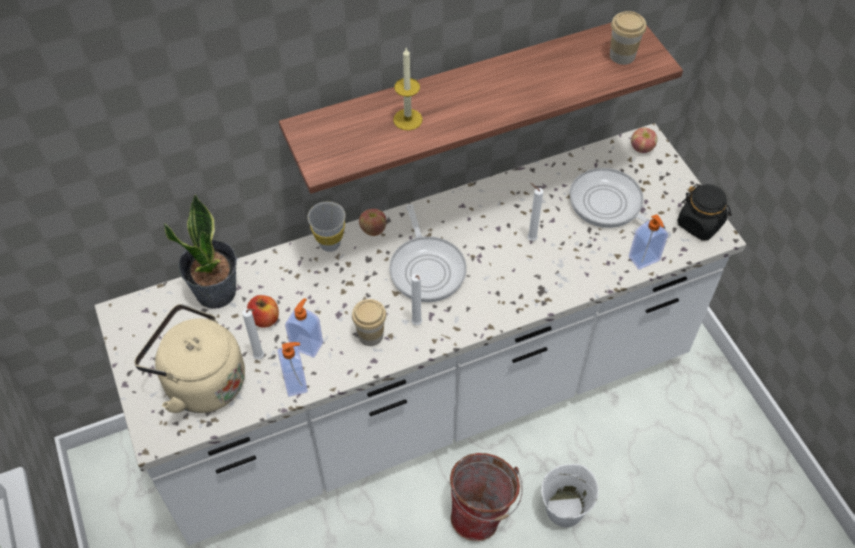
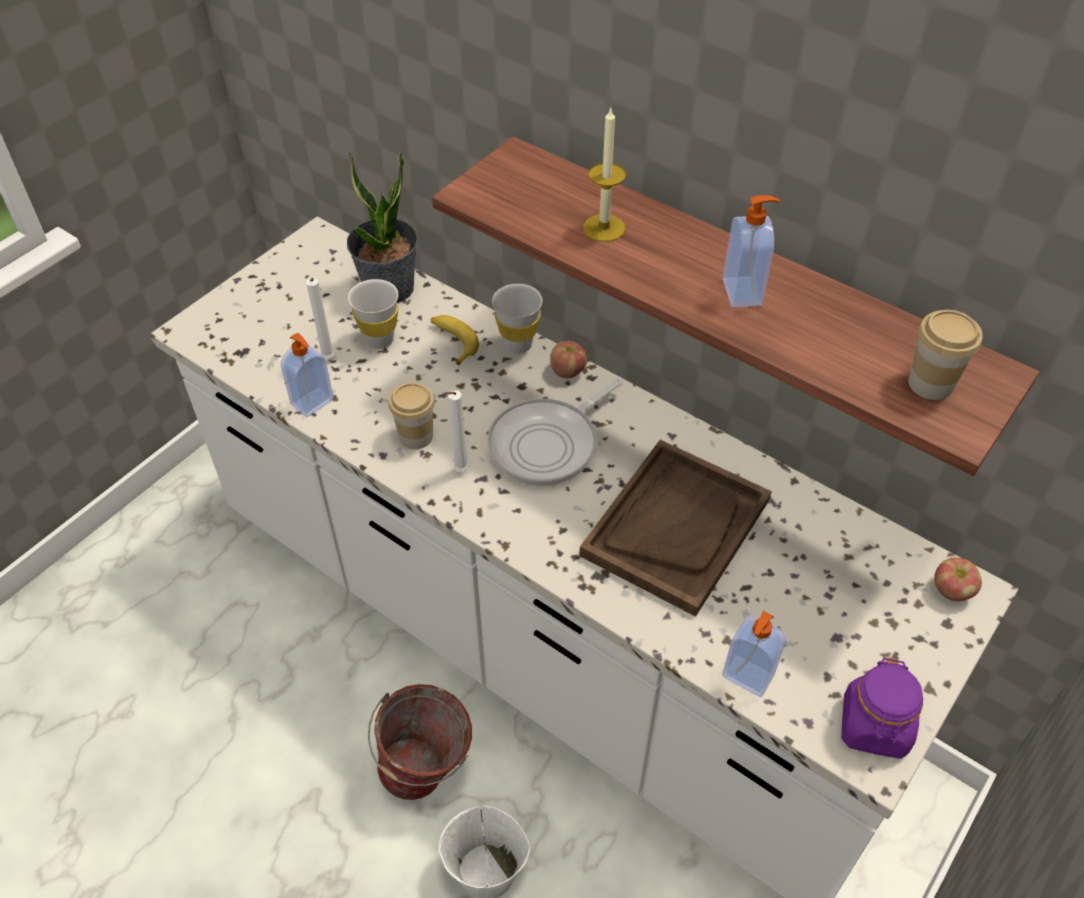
camera: 60 degrees right, 5 degrees down
(200, 381) = (271, 330): beige kettle -> none
(265, 319) = (380, 340): apple -> white cup
(299, 278) = (453, 342): none -> banana
(307, 345) = (368, 389): soap dispenser -> soap dispenser (743, 292)
(530, 239) = (675, 527): white candle -> brown tray
(609, 205) = (809, 593): frying pan -> none
(700, 224) = (874, 727): black jar -> purple jar

